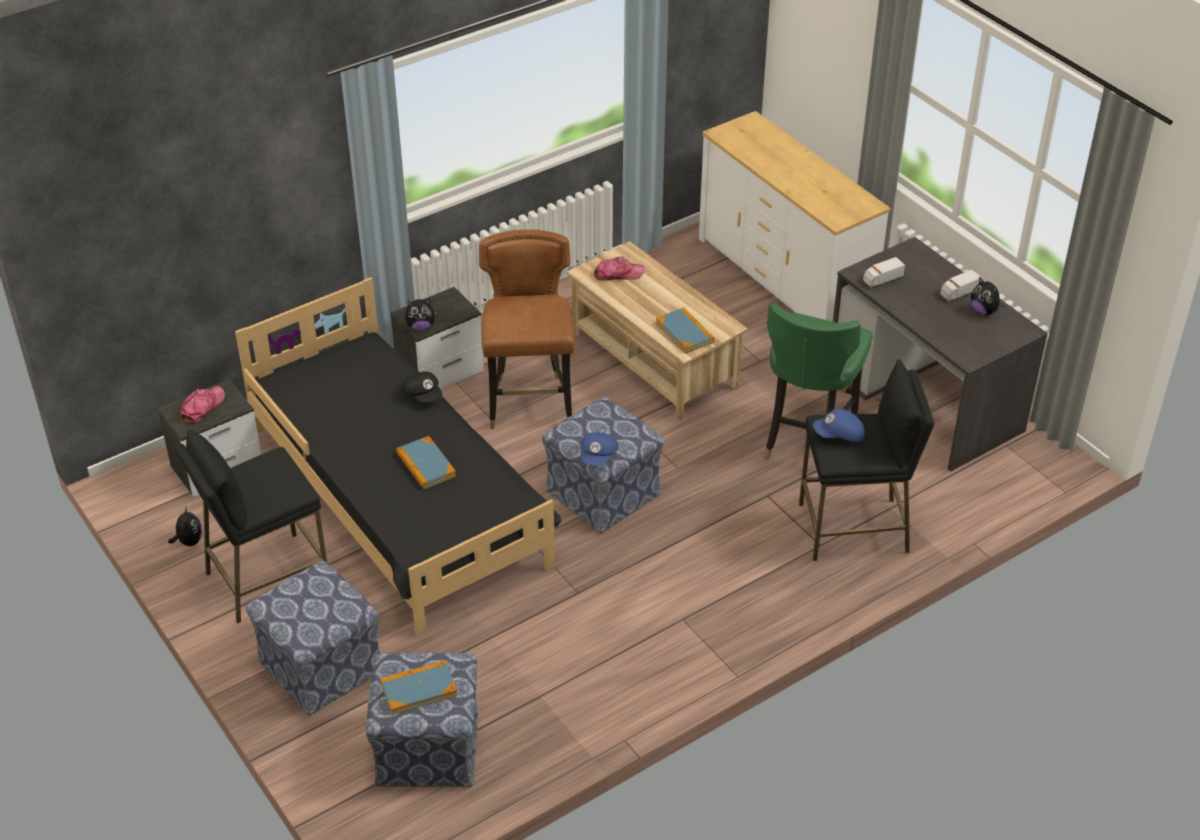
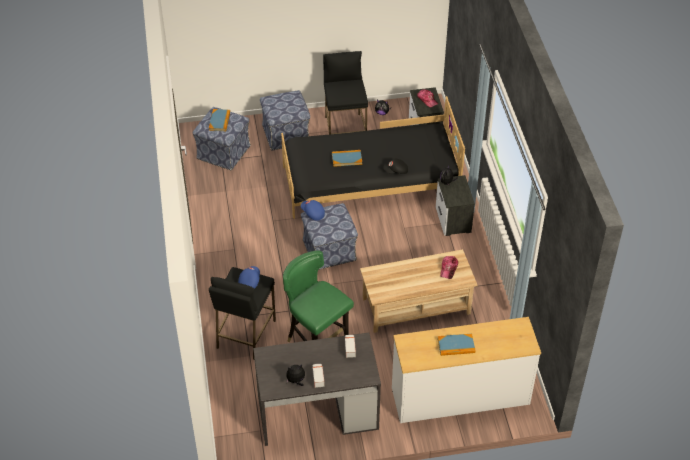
camera: 115 degrees right, 5 degrees up
(530, 404) = (408, 245): brown chair -> none
(684, 333) = (383, 277): book -> book (456, 346)

